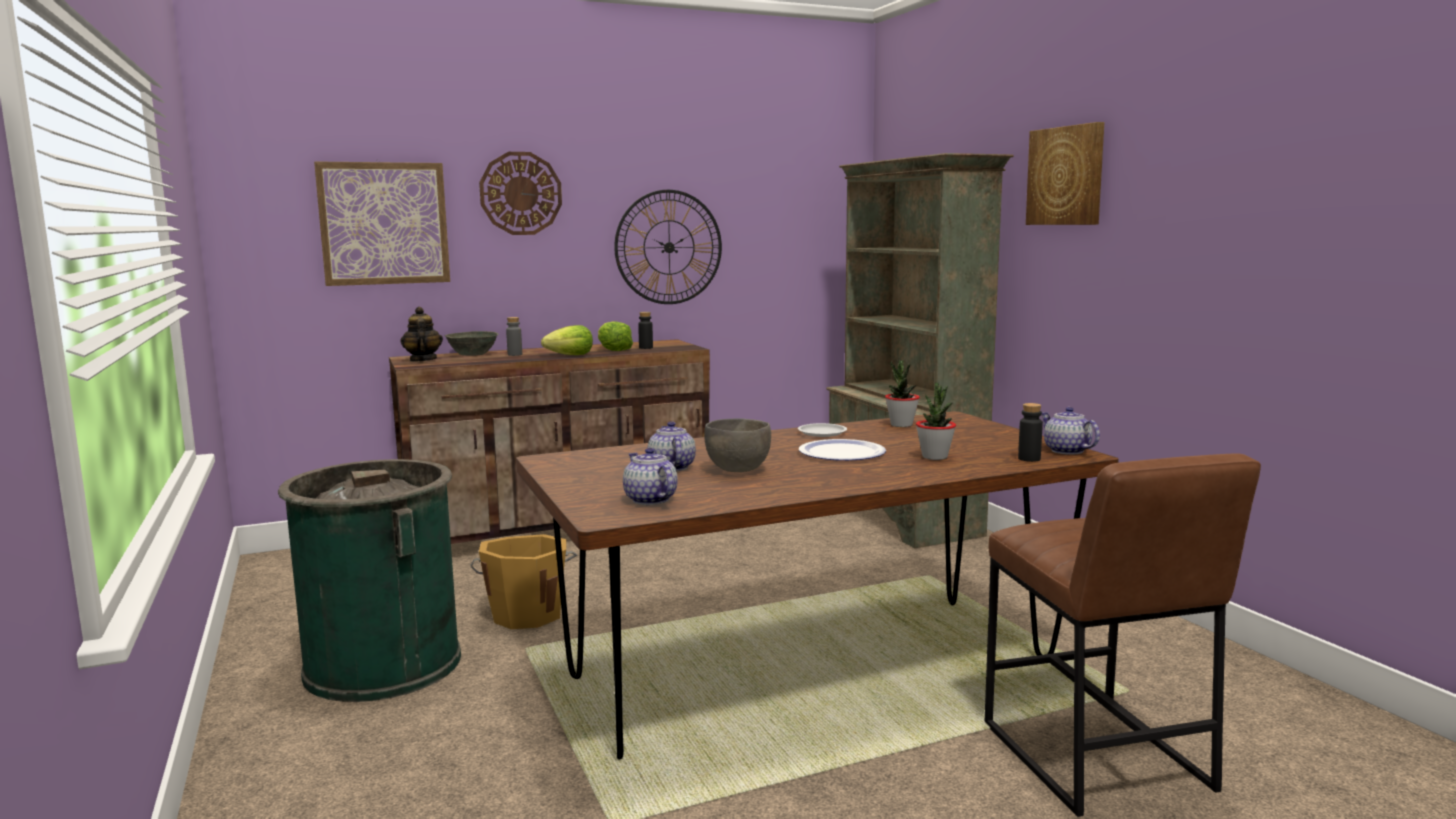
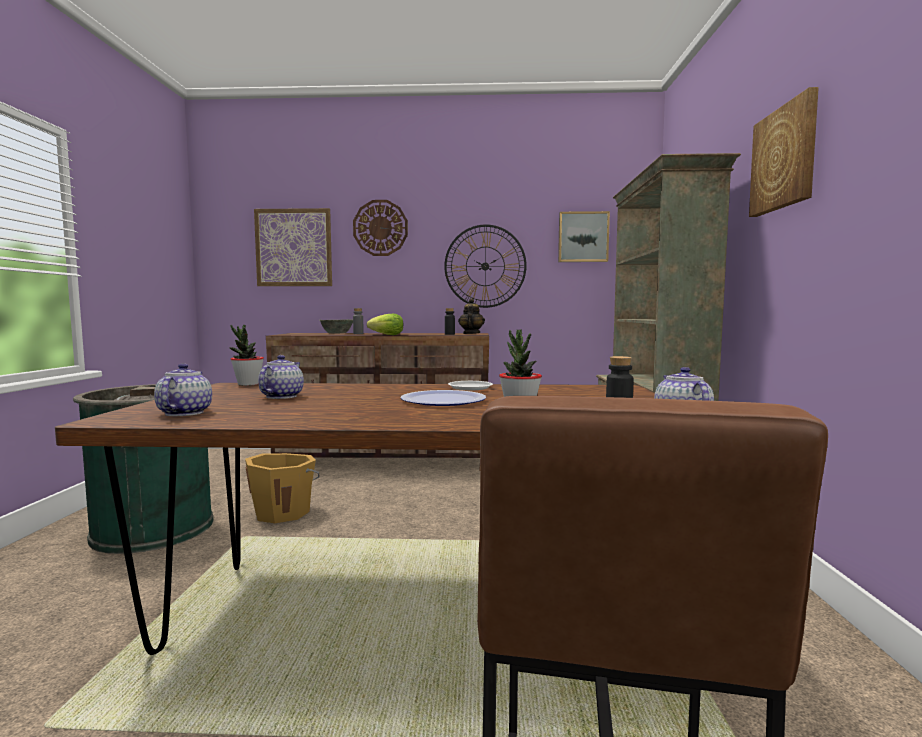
camera: 25 degrees right, 5 degrees down
(422, 360) = (299, 333): teapot -> teapot (471, 334)
(613, 350) = (425, 334): lettuce -> none
(738, 470) = (321, 403): grey bowl -> none
(788, 207) = (583, 237): none -> picture
(901, 425) = (556, 389): potted plant -> potted plant (248, 384)

